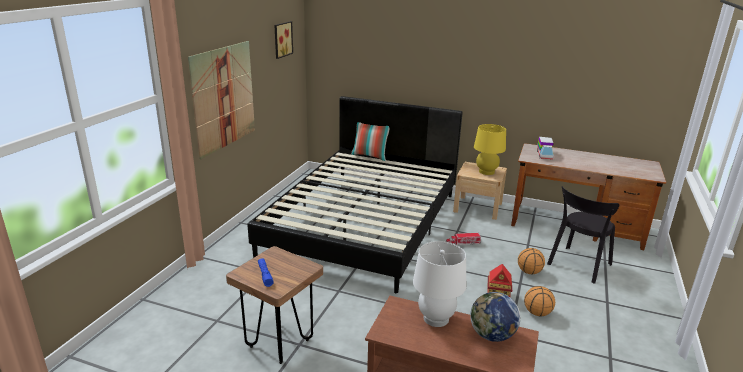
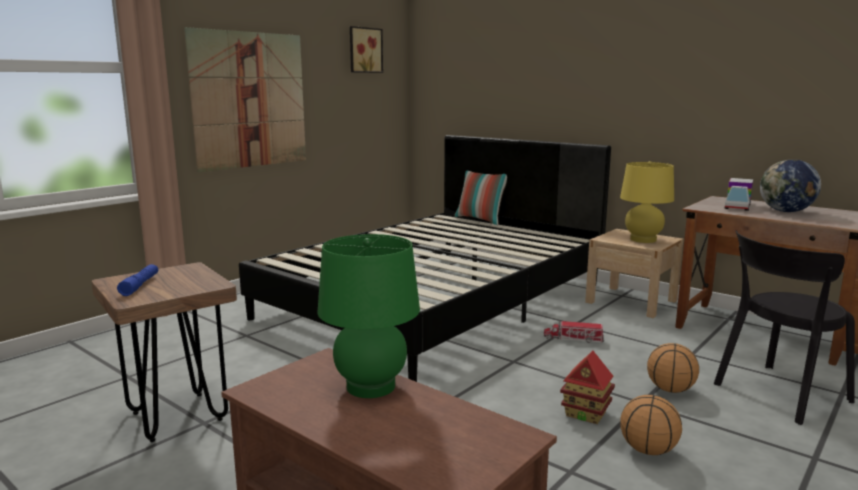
camera: 20 degrees right, 10 degrees down
(436, 318) = (370, 386): white table lamp -> green table lamp
(492, 335) = (450, 426): globe -> globe (786, 211)

